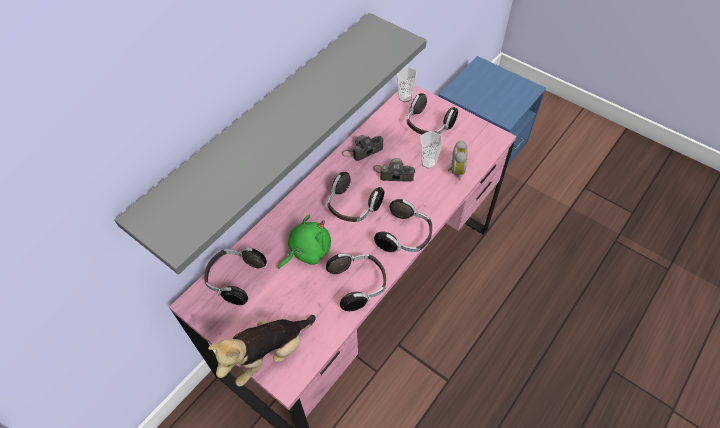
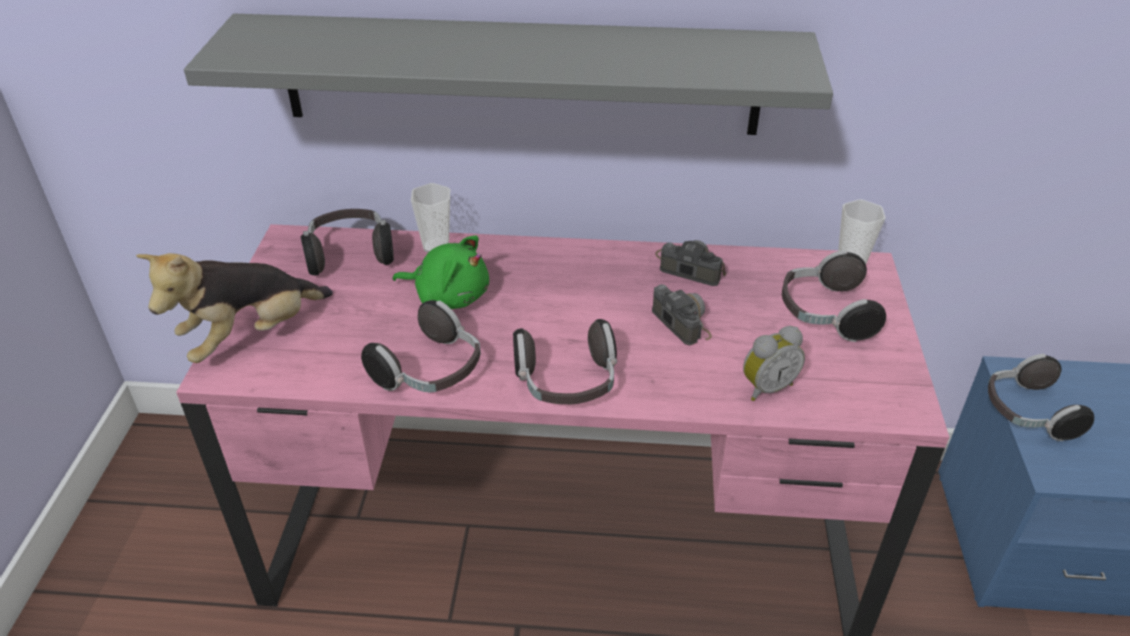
camera: 55 degrees right, 15 degrees down
(269, 354) = (251, 336): plush toy -> plush toy turned 60 degrees counterclockwise
(353, 207) = (569, 304): headphones -> headphones (1026, 413)
(428, 163) = (746, 347): cup -> cup (436, 246)

